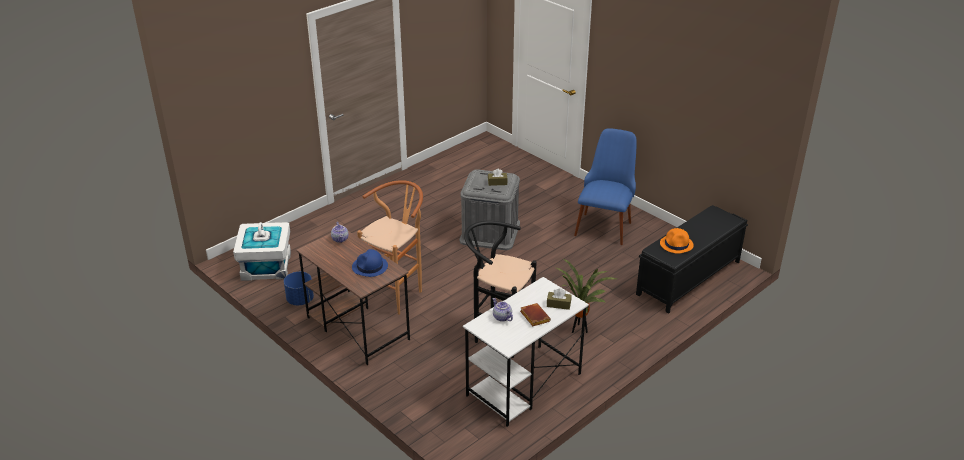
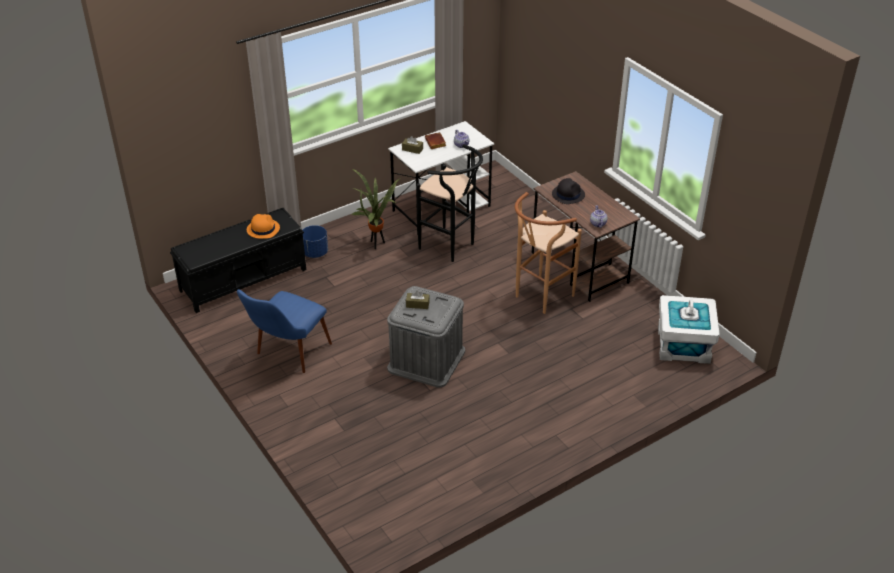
camera: 170 degrees left, 5 degrees up
(300, 300) = (638, 301): blue planter -> blue planter (315, 253)
(370, 267) = (568, 194): blue hat -> black hat

